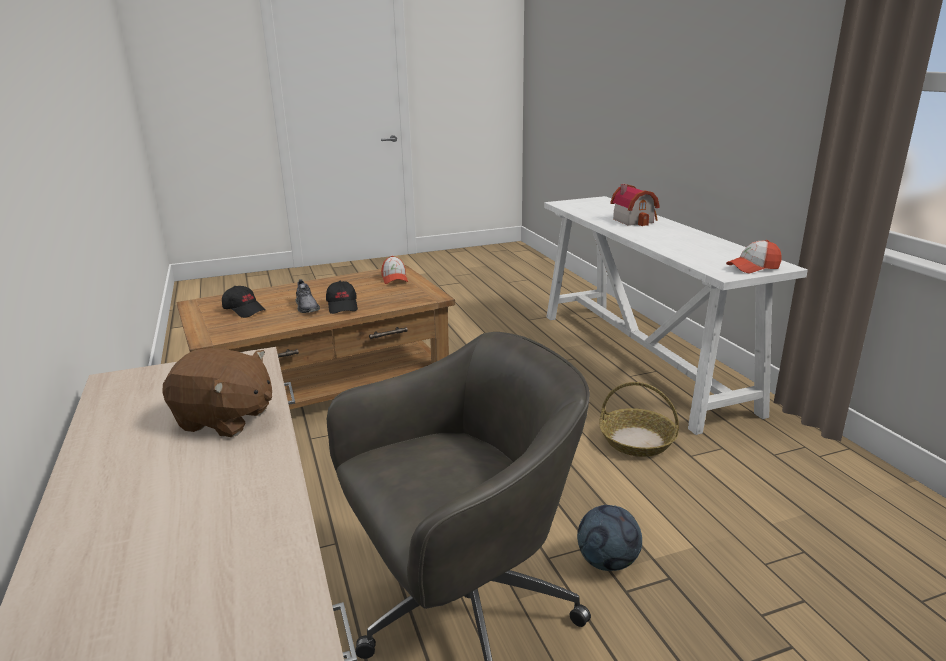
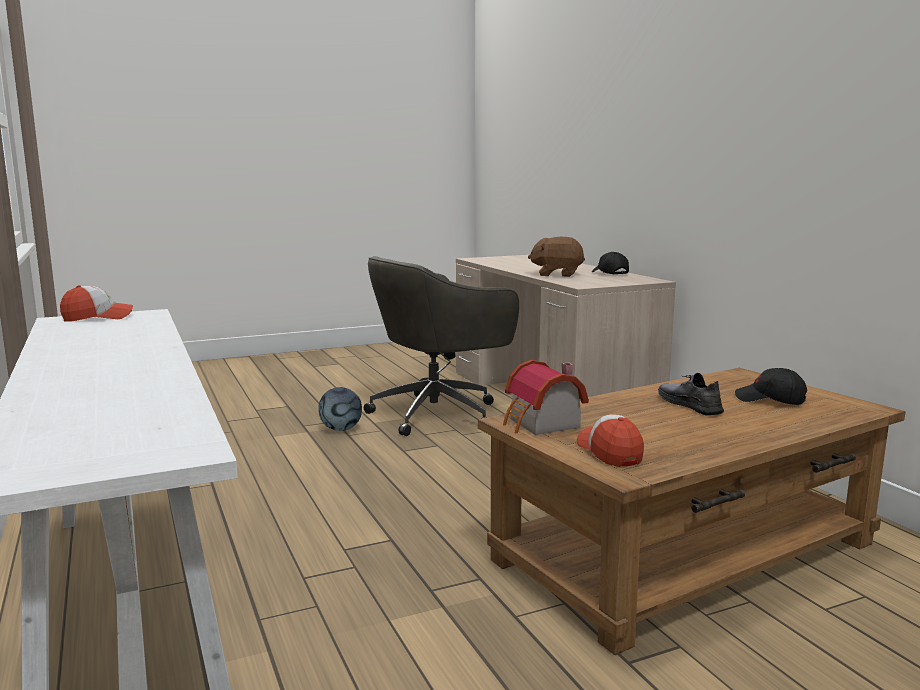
camera: 175 degrees right, 10 degrees down
(343, 306) = (638, 406): black cap -> black cap (609, 273)
(635, 220) = (92, 384): toy house -> toy house (541, 424)
(636, 441) = (257, 495): basket -> none

